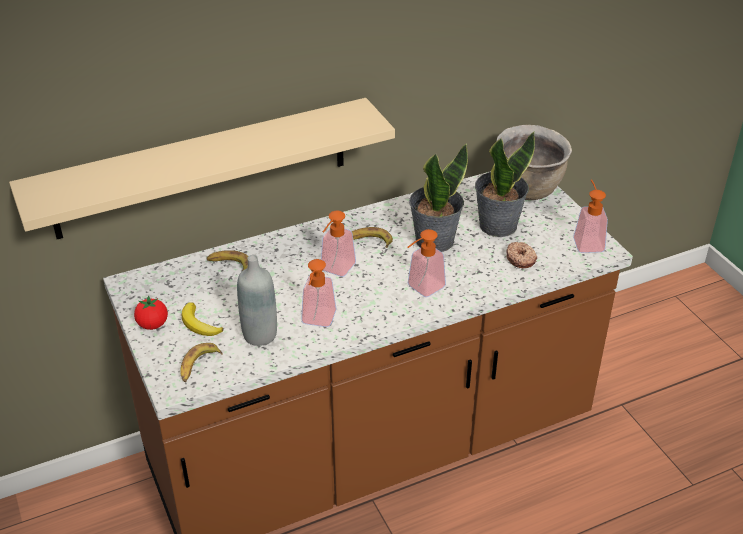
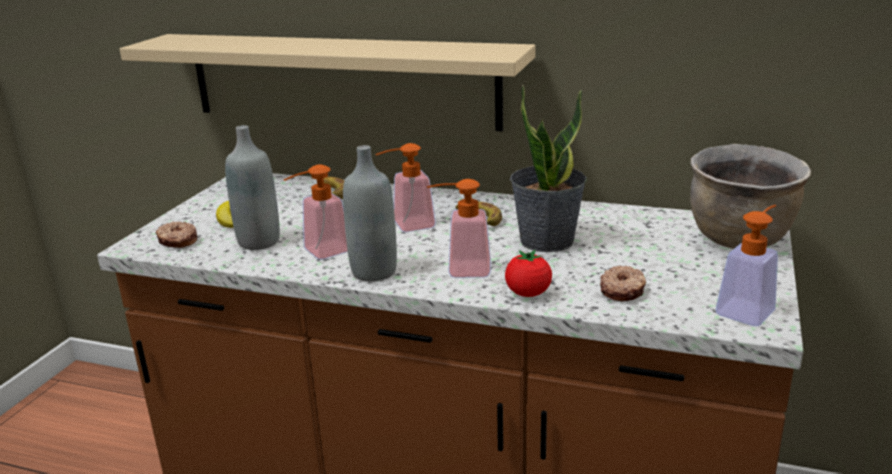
camera: 45 degrees right, 15 degrees down
(153, 324) = (206, 205): tomato -> tomato (528, 293)
(198, 366) = (177, 241): banana -> donut
(376, 317) = (374, 272): none -> grey bottle
(497, 225) = (645, 254): potted plant -> none

